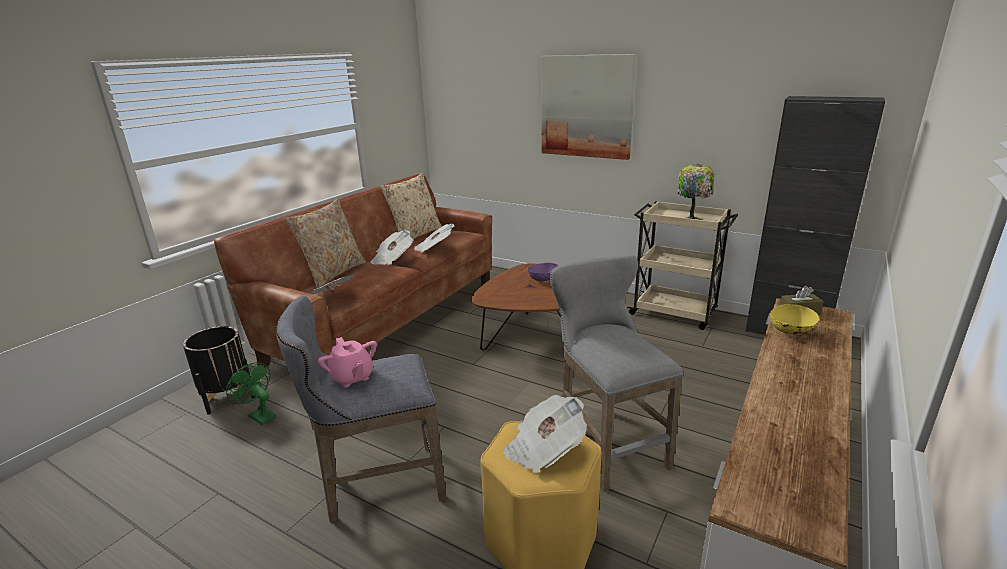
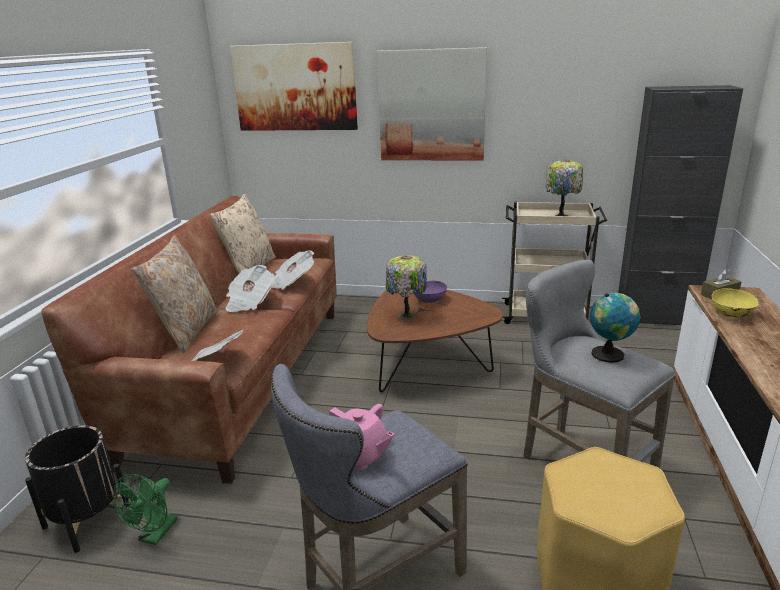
camera: 20 degrees left, 0 degrees up
(259, 415) = (155, 535): green fan -> green fan turned 90 degrees counterclockwise
(478, 86) = (295, 87): none -> picture
(512, 290) = (406, 317): none -> table lamp
(544, 449) = (613, 485): newspaper -> none
(623, 344) = (610, 354): none -> globe

